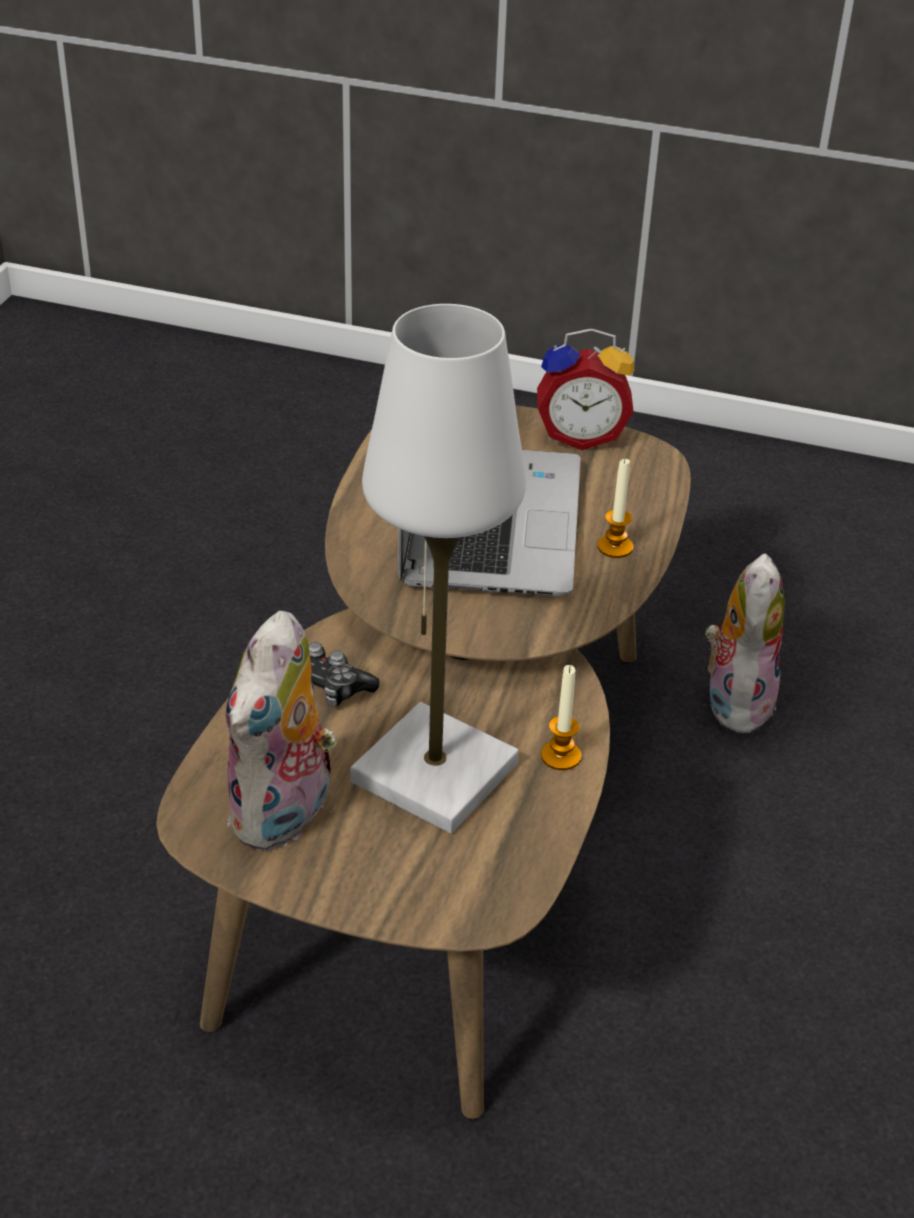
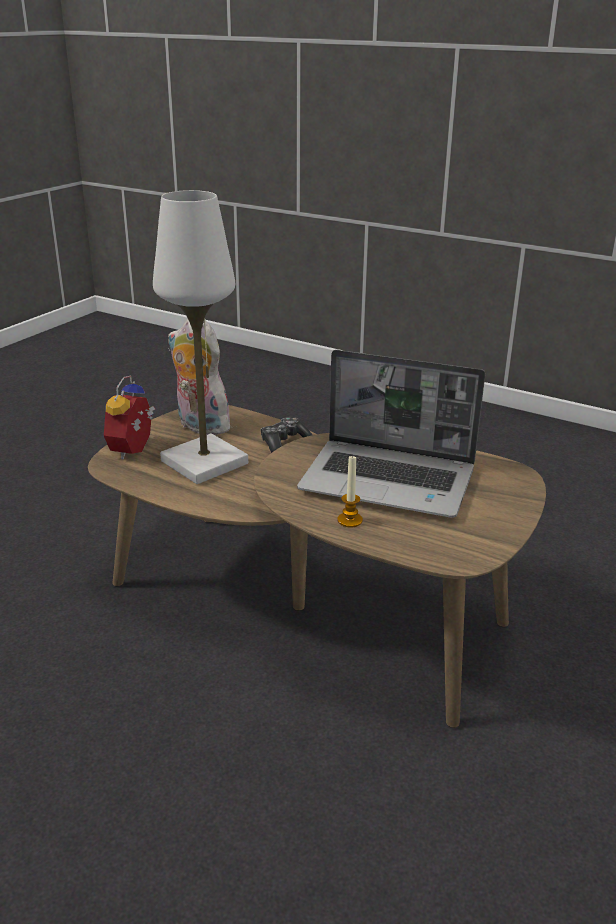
camera: 105 degrees right, 10 degrees down
(560, 756) = (194, 497): candle -> none
(580, 436) = (495, 532): alarm clock -> alarm clock (135, 450)
(735, 700) = (394, 777): plush toy -> none

